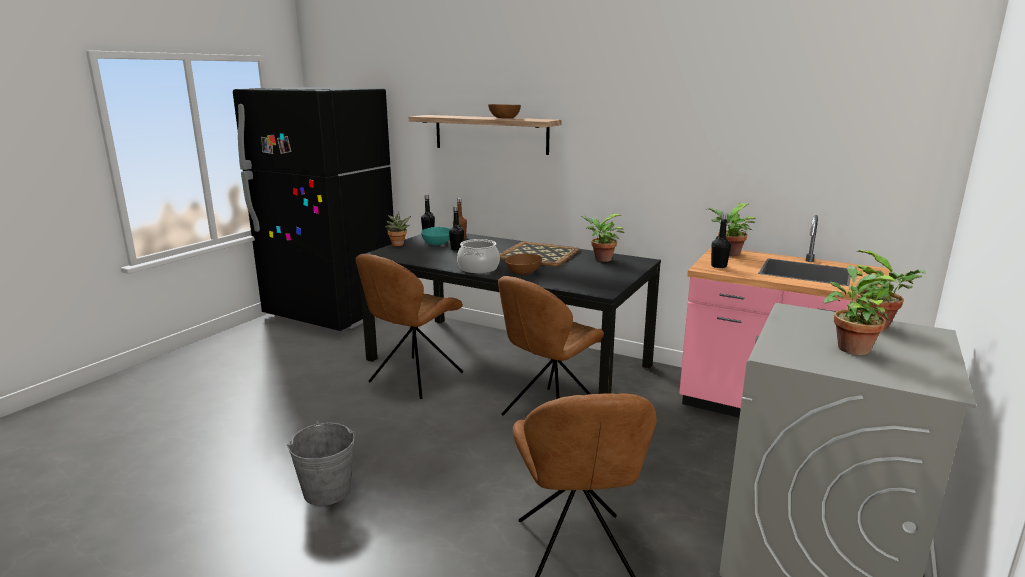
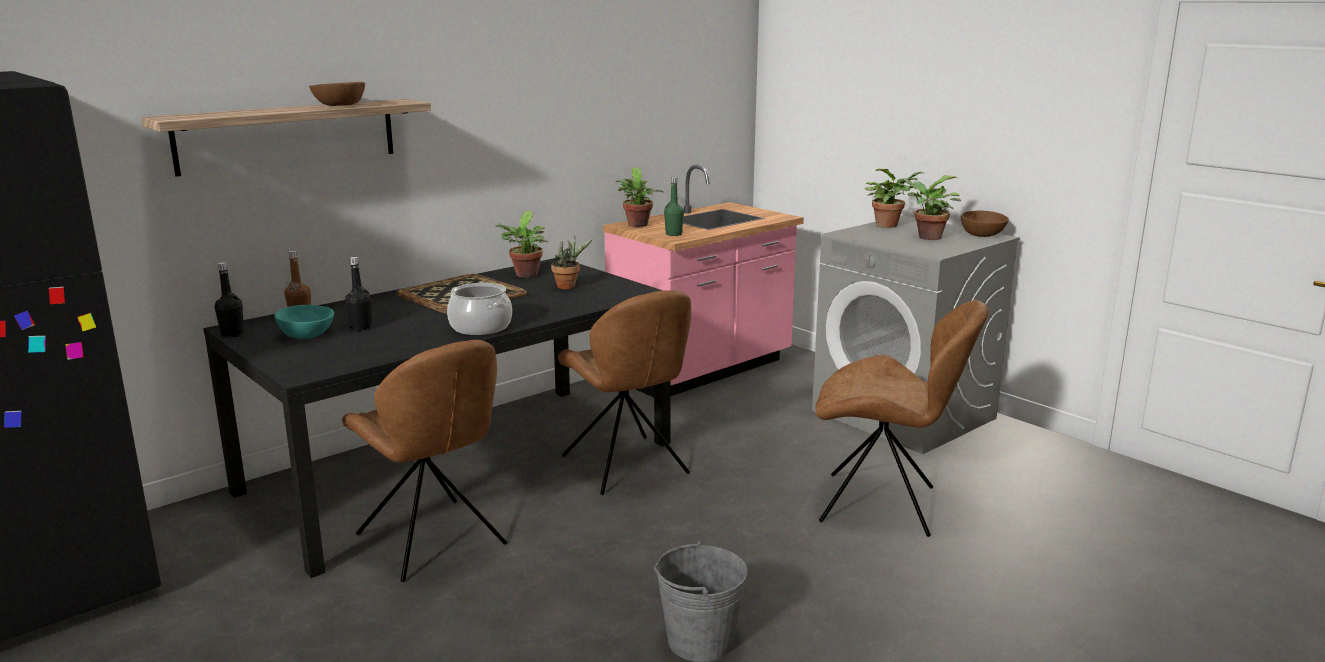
camera: 70 degrees left, 0 degrees up
(398, 245) = (268, 358): potted plant -> potted plant (569, 287)
(523, 273) = (532, 310): brown bowl -> brown bowl (981, 234)
(718, 266) = (673, 234): black bottle -> green bottle

